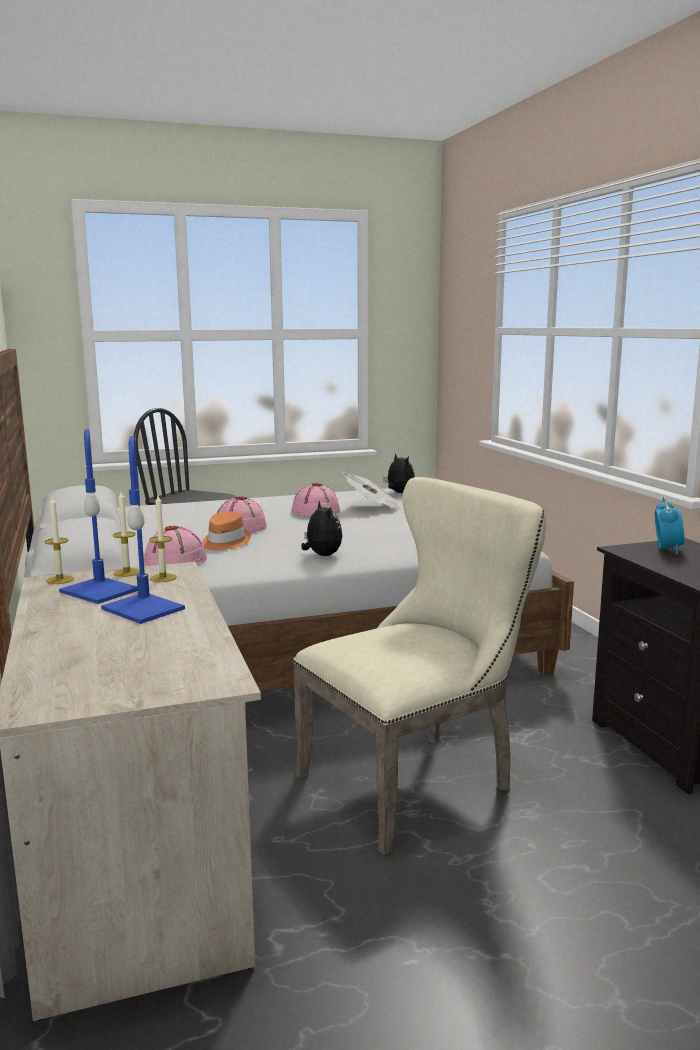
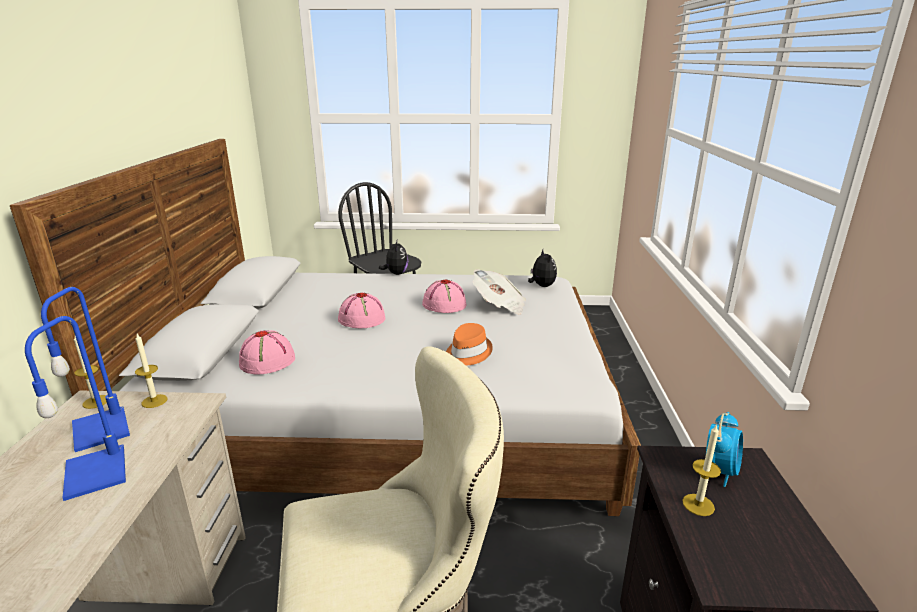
camera: 20 degrees right, 10 degrees up
(163, 578) = (170, 418): candle -> candle (698, 505)
(224, 542) = (329, 340): orange hat -> orange hat (467, 353)
(322, 555) = (390, 376): plush toy -> plush toy (395, 273)

